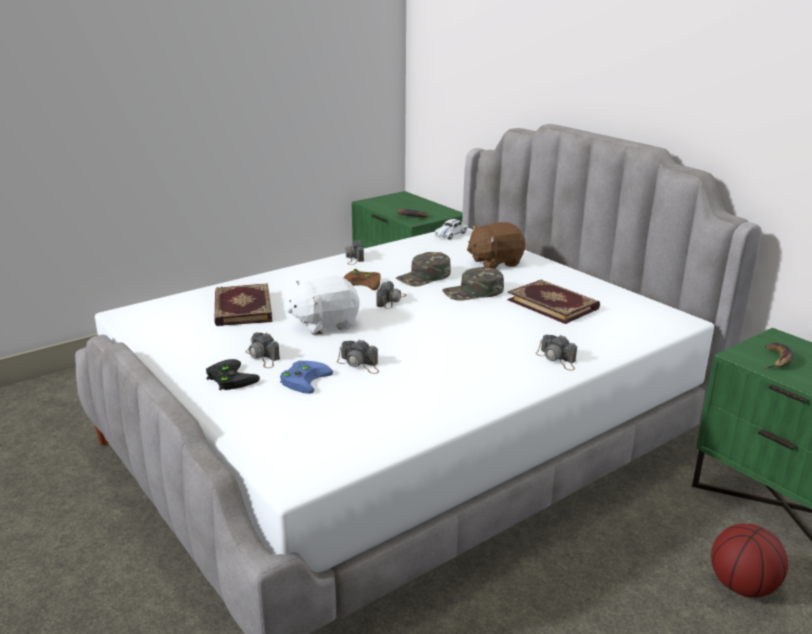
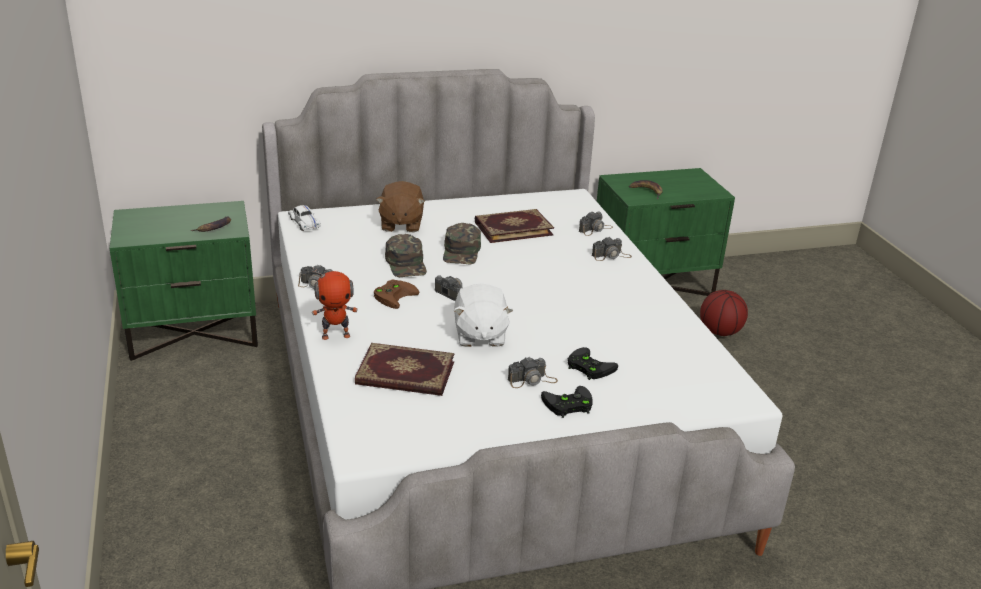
camera: 70 degrees left, 5 degrees up
(283, 277) = (336, 335): none -> toy robot
(304, 378) = (588, 367): blue game controller -> black game controller
(359, 364) = (575, 336): camera -> camera (595, 229)

